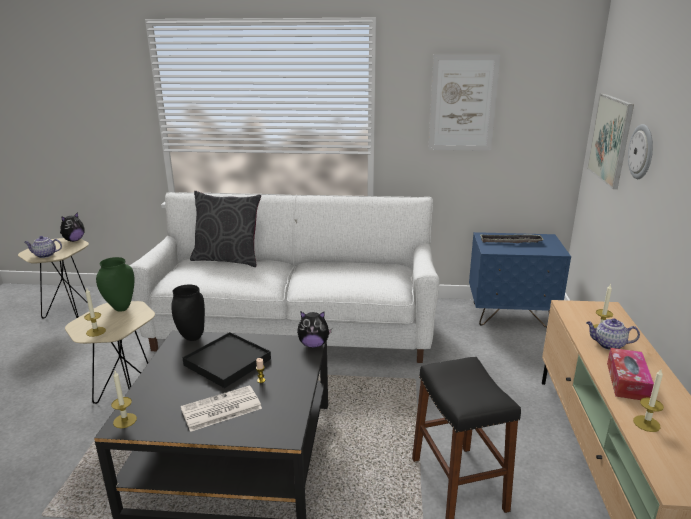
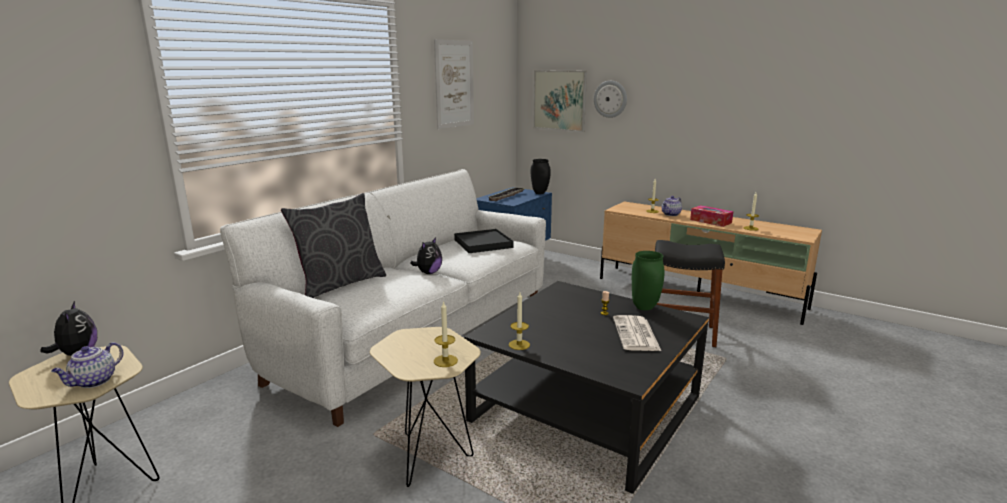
camera: 60 degrees left, 5 degrees down
(121, 308) = (400, 342): green vase -> green vase (644, 308)
(125, 420) = (623, 377): candle -> candle (519, 345)
(192, 338) = (495, 328): black vase -> black vase (540, 193)
(228, 362) = (560, 320): black tray -> black tray (483, 243)
(313, 344) = (566, 286): plush toy -> plush toy (428, 273)

